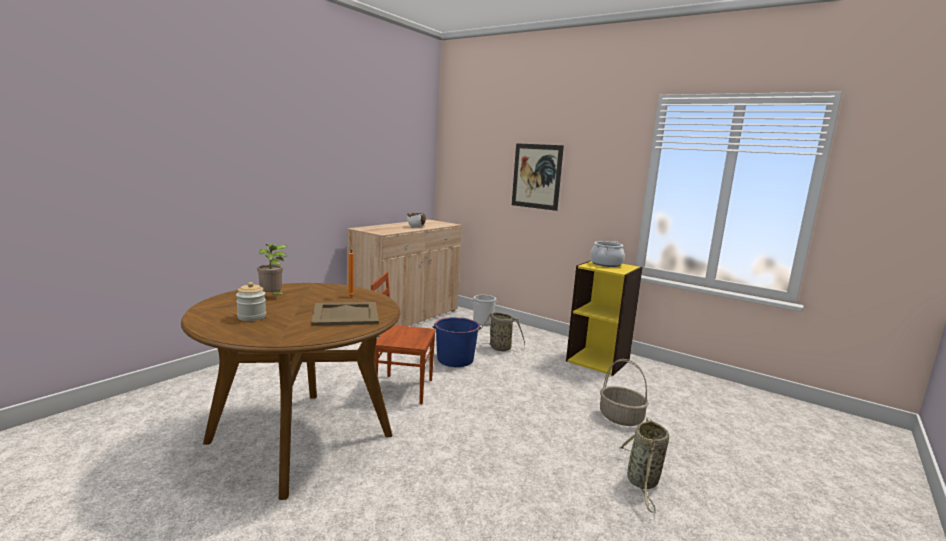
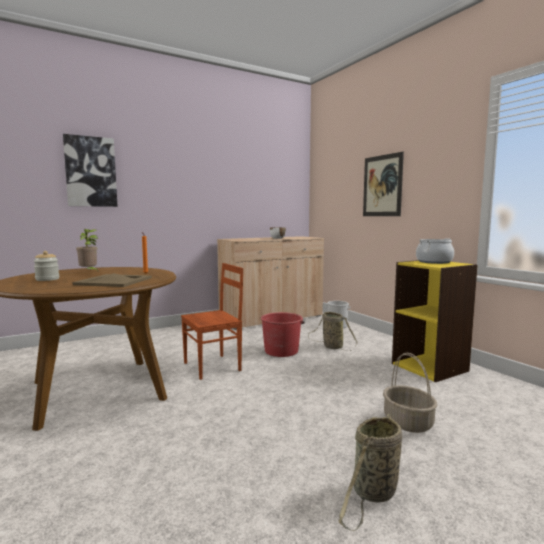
camera: 25 degrees right, 5 degrees down
(199, 146) = (90, 172): none -> picture
(403, 388) = (213, 366): brown chair -> brown chair turned 120 degrees clockwise
(455, 359) = (281, 351): blue bucket -> red bucket

